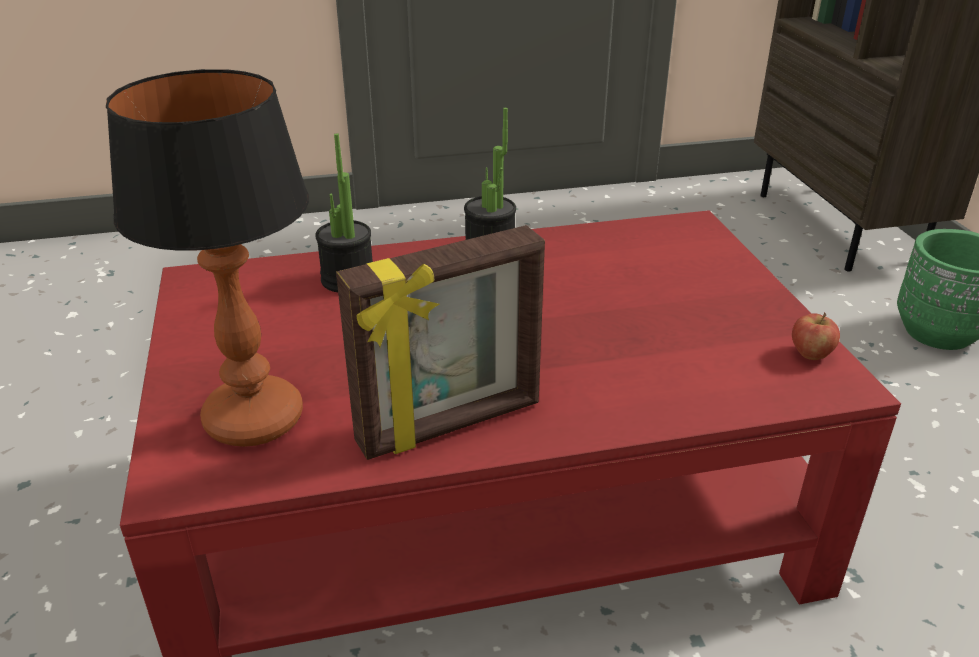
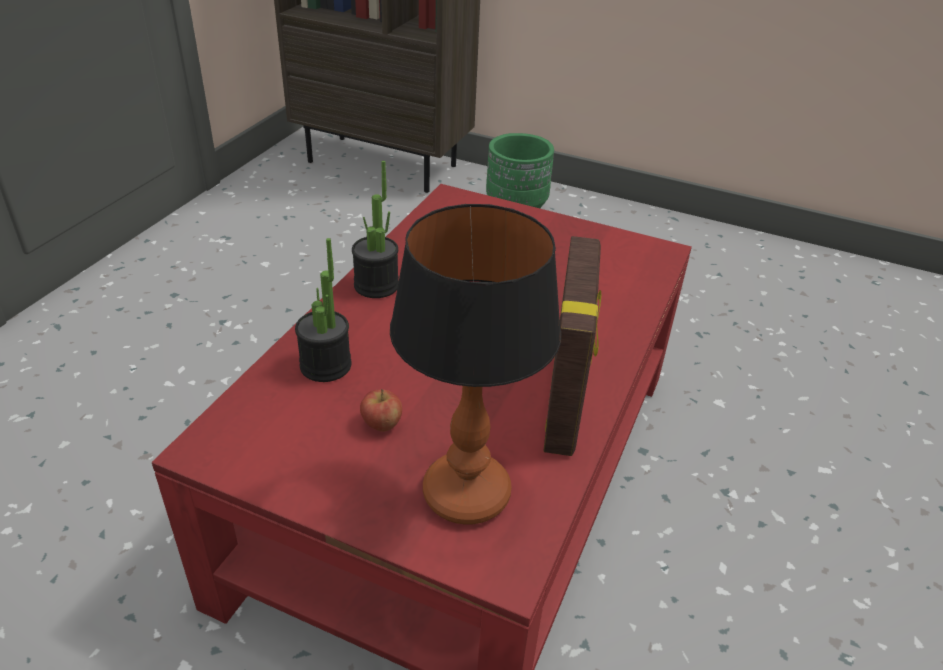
camera: 55 degrees left, 5 degrees up
(810, 354) = (626, 244): apple -> apple (381, 424)

